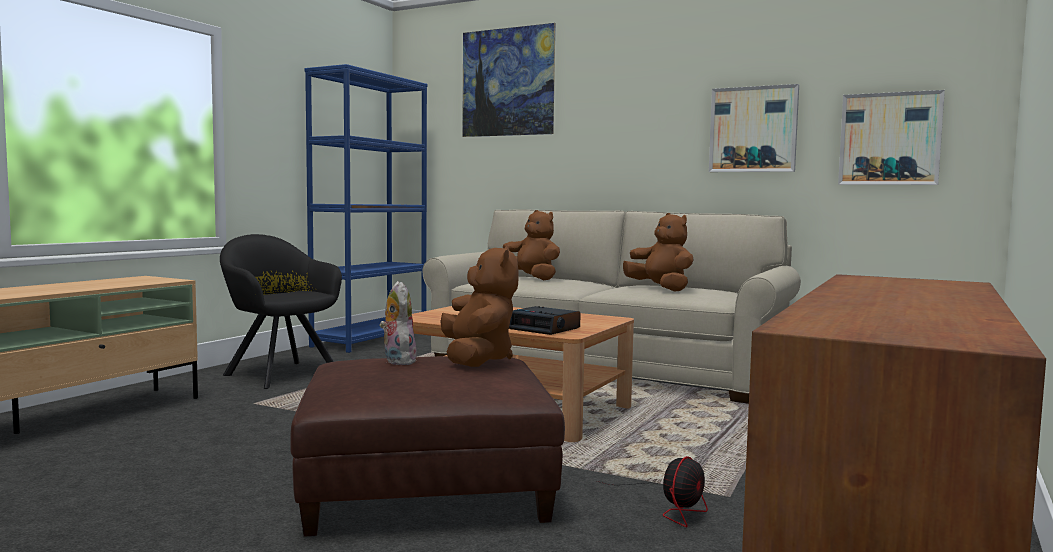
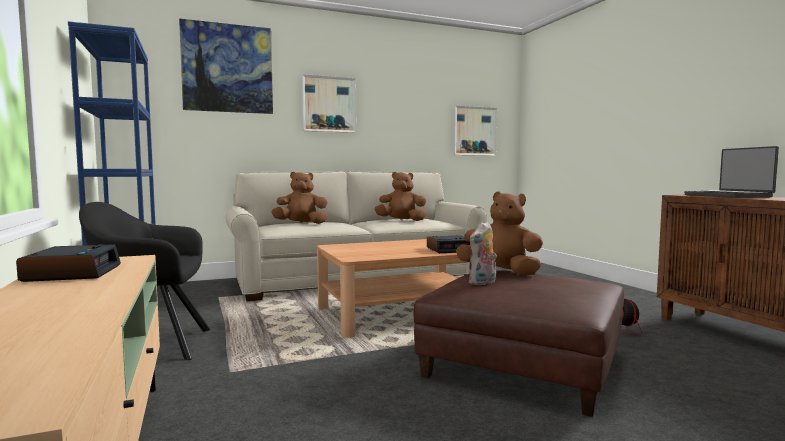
camera: 50 degrees left, 0 degrees up
(102, 282) = (72, 273): none -> alarm clock
(397, 361) = (483, 283): plush toy -> plush toy turned 60 degrees counterclockwise
(753, 129) = (409, 121): picture -> picture (329, 104)
(906, 286) = (728, 196): none -> laptop

